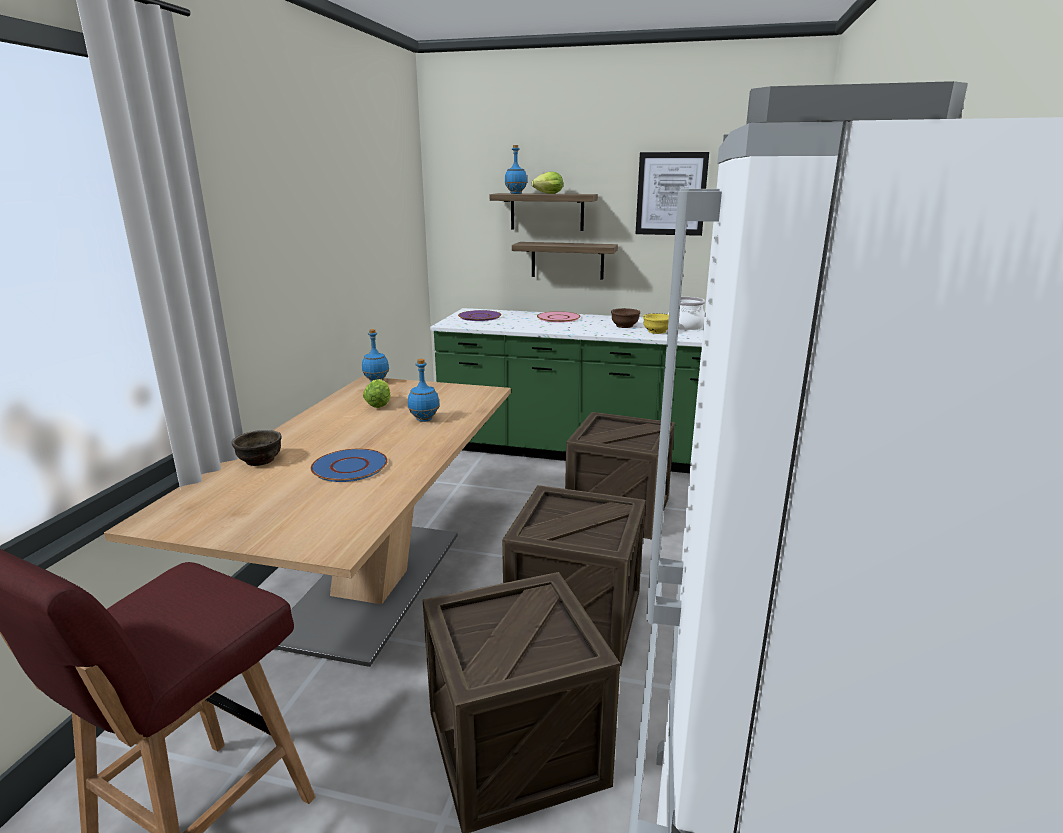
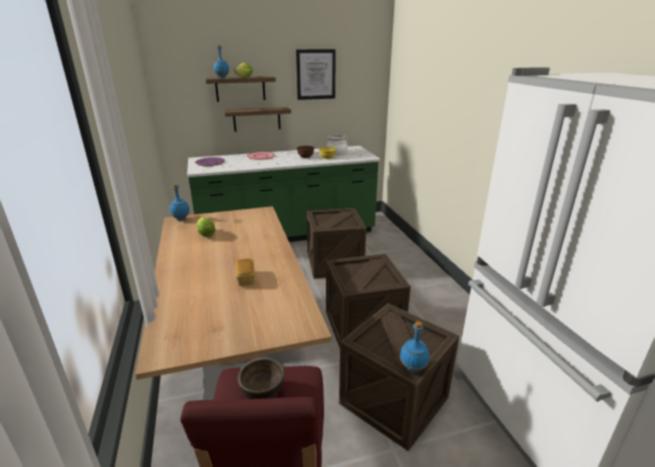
camera: 30 degrees left, 5 degrees up
(260, 460) = (178, 291): brown bowl -> brown bowl (262, 391)
(350, 466) = (245, 278): blue plate -> bread
(424, 420) = (249, 237): blue bottle -> blue bottle (413, 369)

